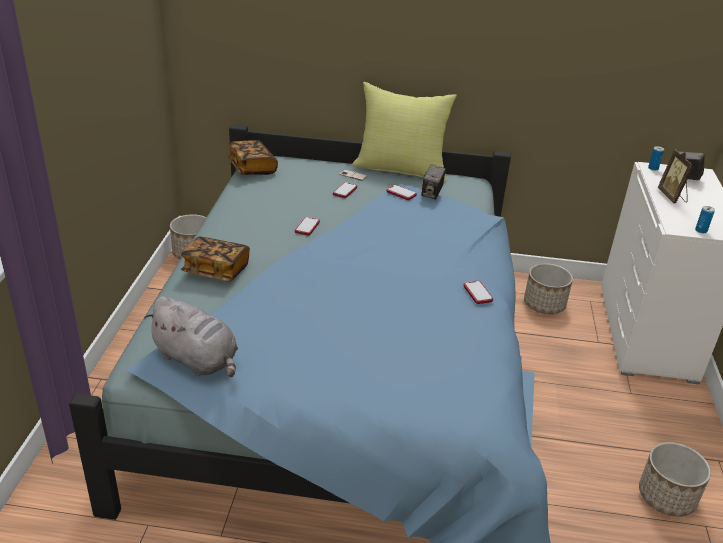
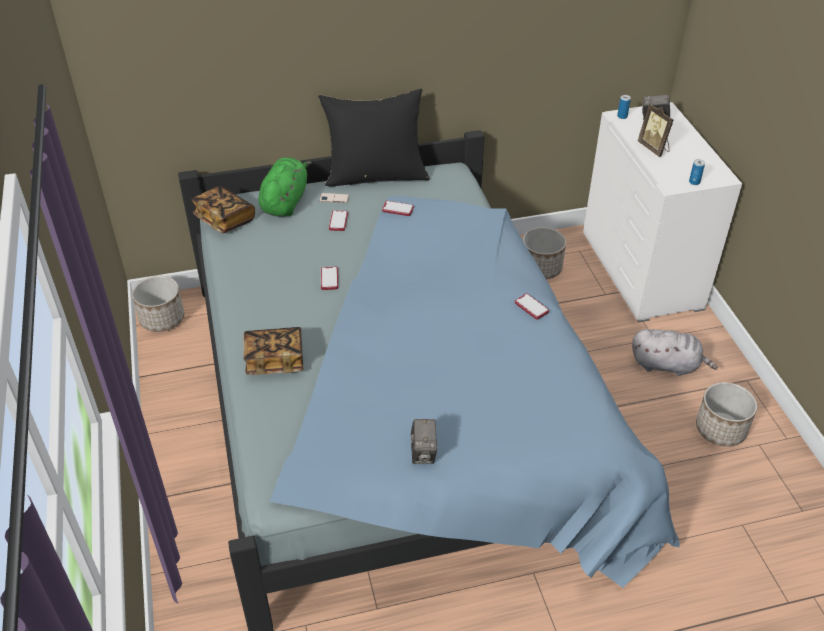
camera: 20 degrees left, 10 degrees up
(198, 360) = (329, 467): grey plush toy -> grey plush toy (667, 365)
(310, 168) = (285, 202): none -> green plush toy
(401, 169) = (376, 175): yellow pillow -> black pillow
(432, 194) = (427, 201): camera -> camera (423, 453)

